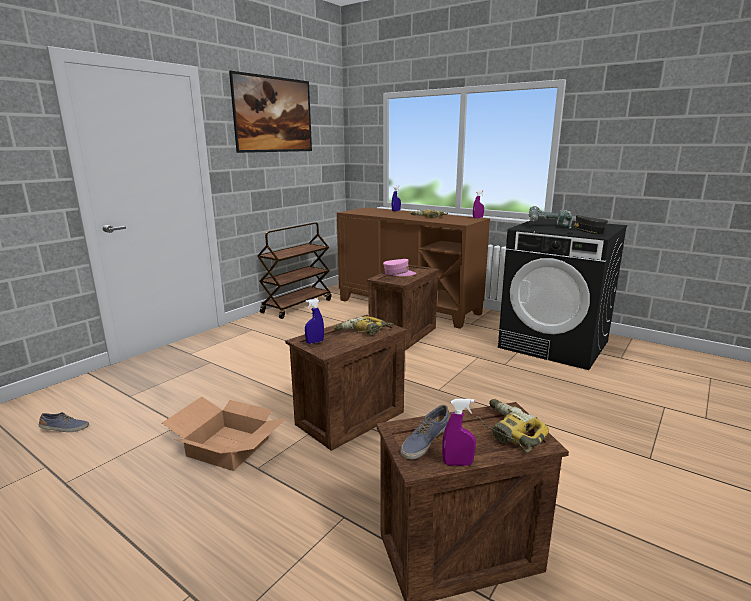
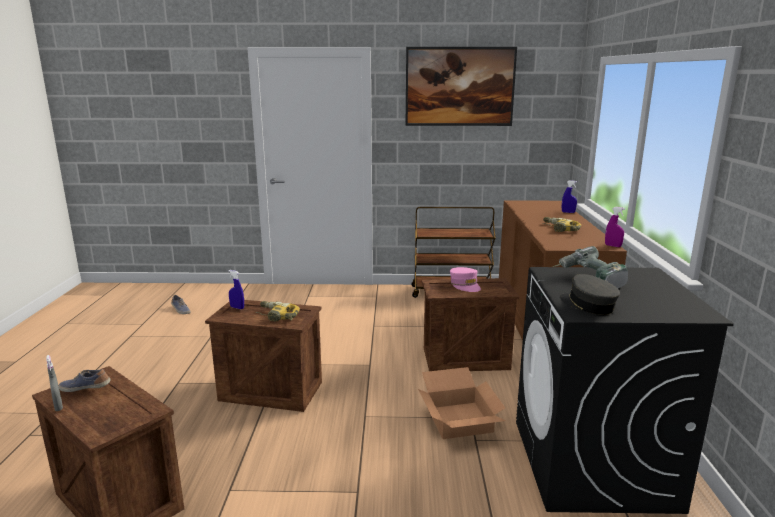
camera: 55 degrees right, 0 degrees up
(230, 446) = (196, 363): cardboard box -> cardboard box (460, 420)
(457, 463) = (58, 407): purple spray bottle -> grey spray bottle
(507, 432) = (114, 416): power drill -> none

